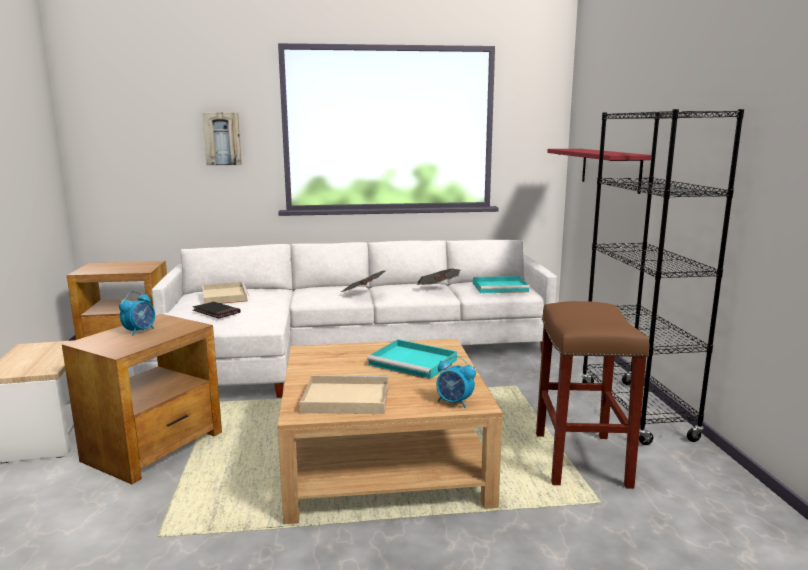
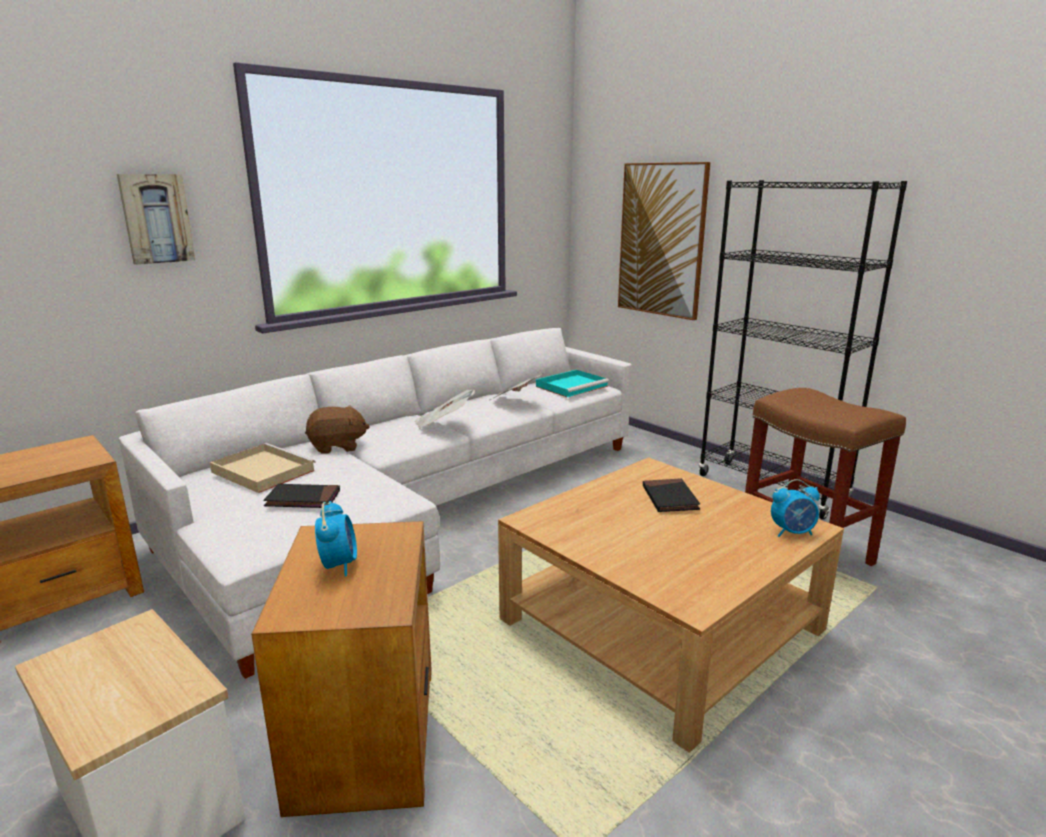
camera: 35 degrees left, 5 degrees up
(285, 293) = (337, 447): none -> brown plush toy
(344, 399) = (696, 568): beige tray -> none
(414, 362) = (670, 498): turquoise tray -> black book
(610, 169) = (662, 240): red shelf -> picture

